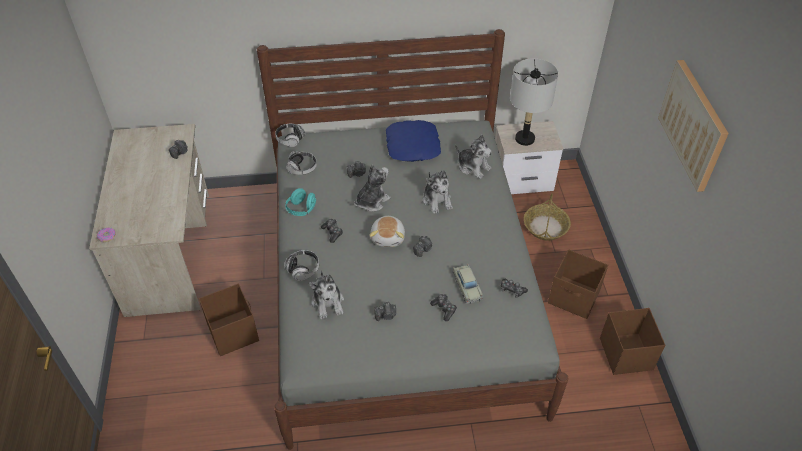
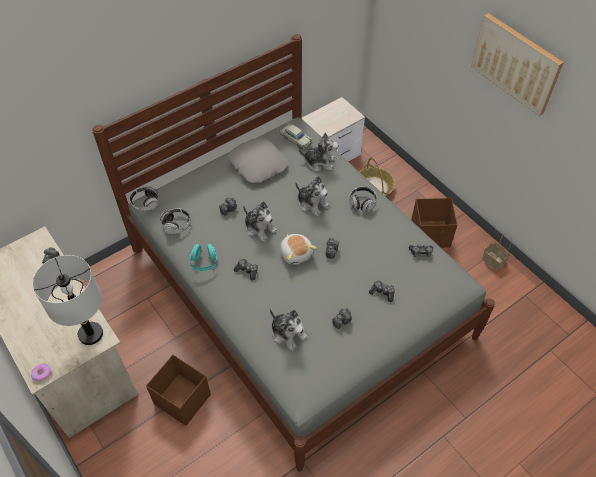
camera: 30 degrees left, 5 degrees up
(303, 269) = (245, 315): headphones -> headphones (362, 203)
(372, 201) = (260, 228): plush toy -> plush toy turned 120 degrees clockwise
(413, 146) = (258, 164): blue pillow -> grey pillow
(467, 287) = (387, 265): beige toy car -> beige toy car (295, 139)
(524, 139) = (331, 121): grey table lamp -> grey table lamp (91, 334)
(626, 353) = (492, 260): brown storage box -> basket

